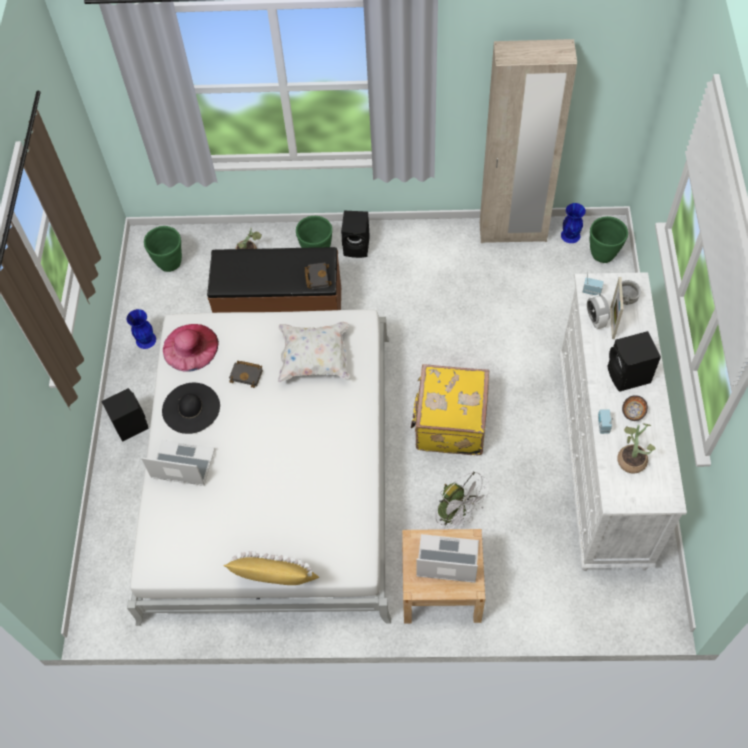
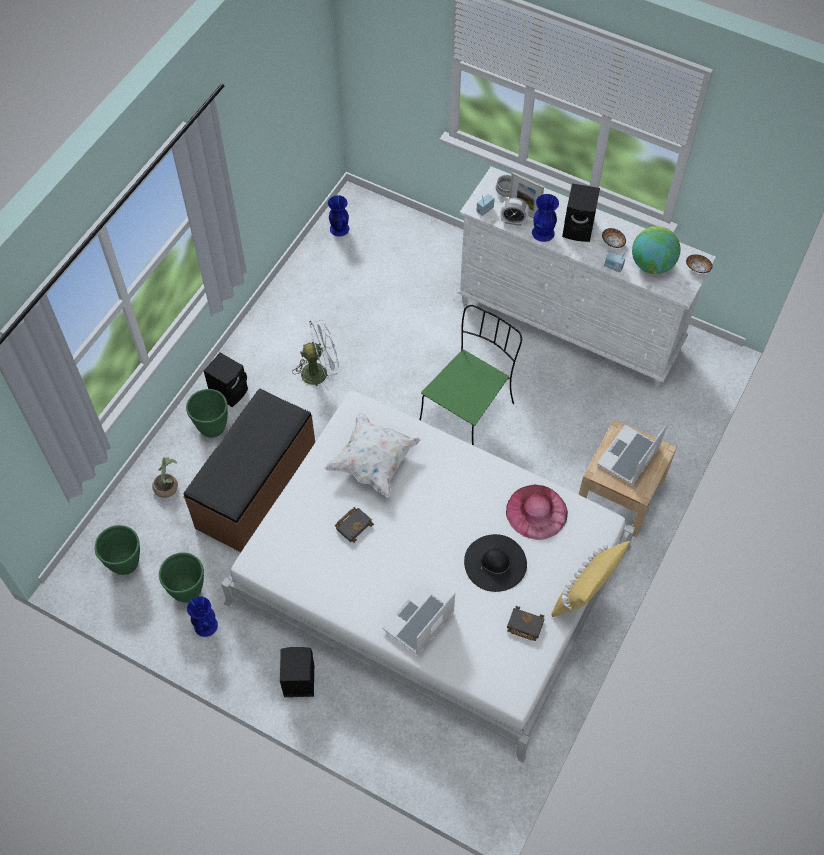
camera: 65 degrees left, 0 degrees up
(190, 347) = (288, 561): pink hat -> pink hat (536, 511)
(191, 408) = (359, 589): black hat -> black hat (495, 563)
(317, 277) = (283, 418): black book -> black book (524, 625)
(449, 423) = (468, 411): yellow suitcase -> green chair
(457, 514) = (559, 449): white fan -> white fan (320, 371)
(512, 232) = (305, 267): beige wardrobe -> none
(599, 349) = (543, 233): none -> blue vase
(603, 255) = (376, 218): green planter -> green planter (188, 591)
(631, 458) = (652, 264): potted plant -> globe
(657, 502) = (698, 268): none -> bowl

